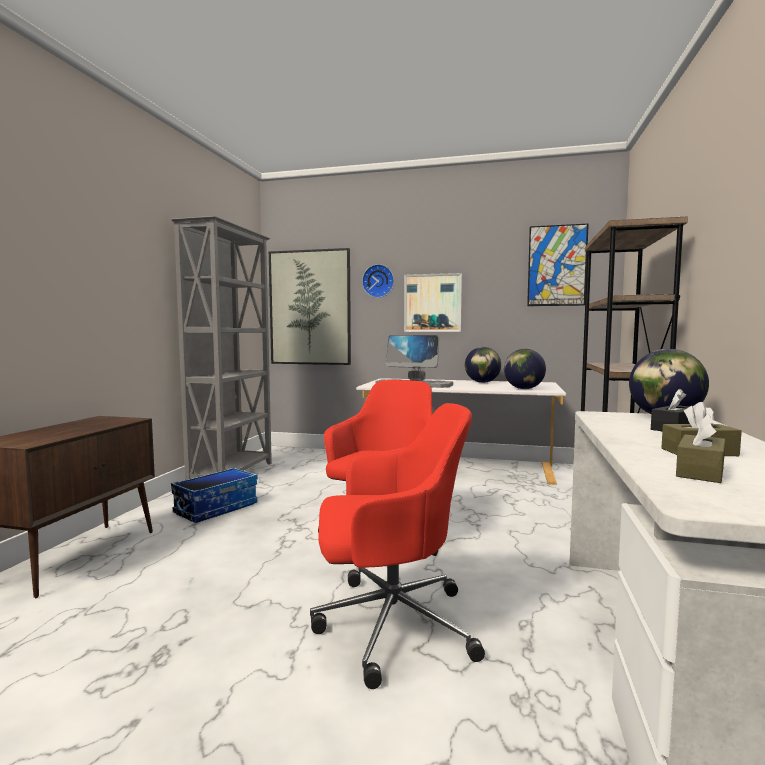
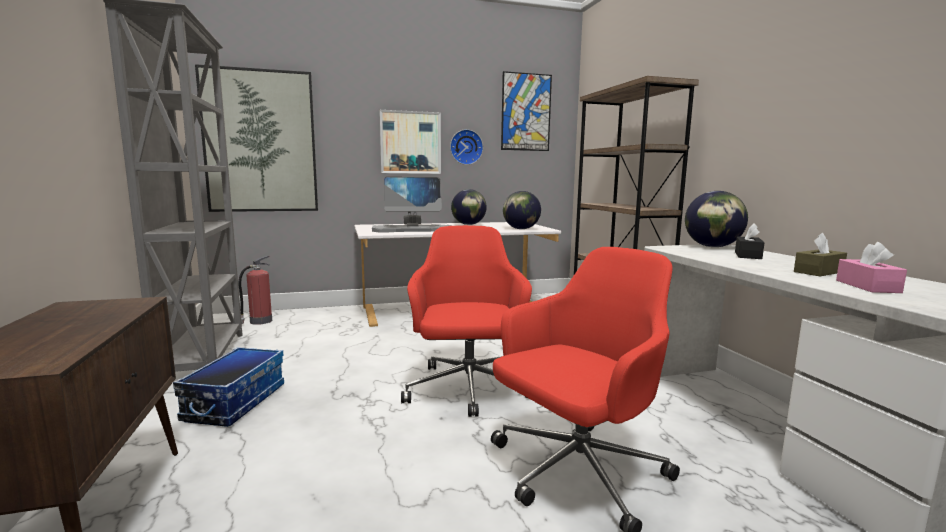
camera: 30 degrees left, 5 degrees up
(294, 455) = (260, 321): none -> fire extinguisher
(378, 281) = (348, 114): wall clock -> wall clock (466, 147)
(700, 471) = (867, 286): brown tissue box -> pink tissue box

